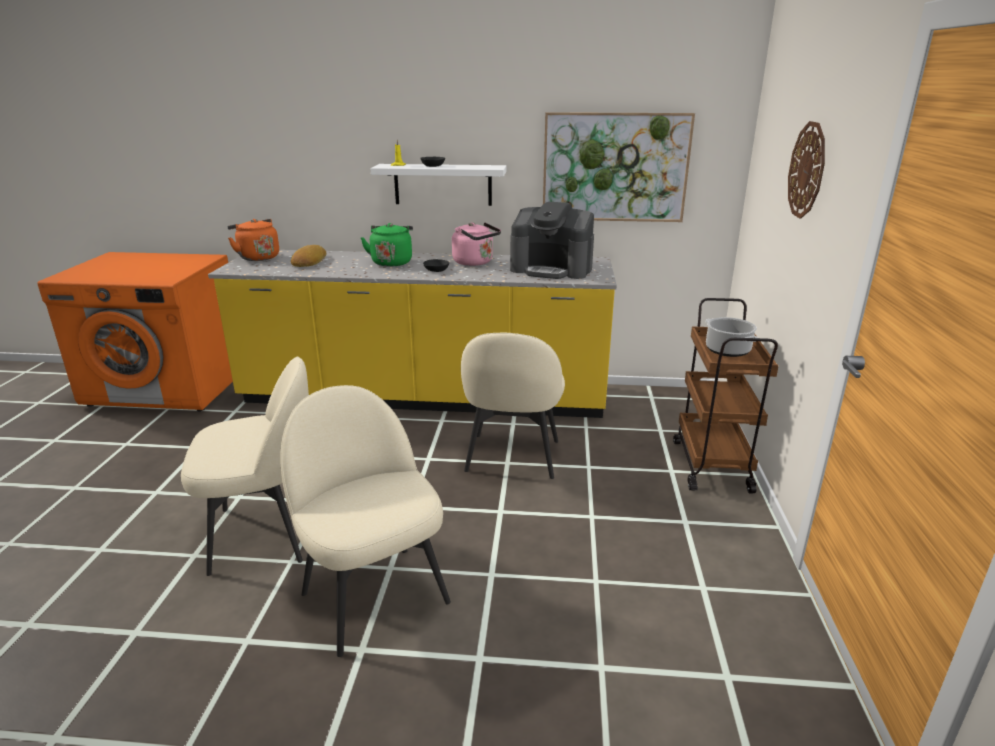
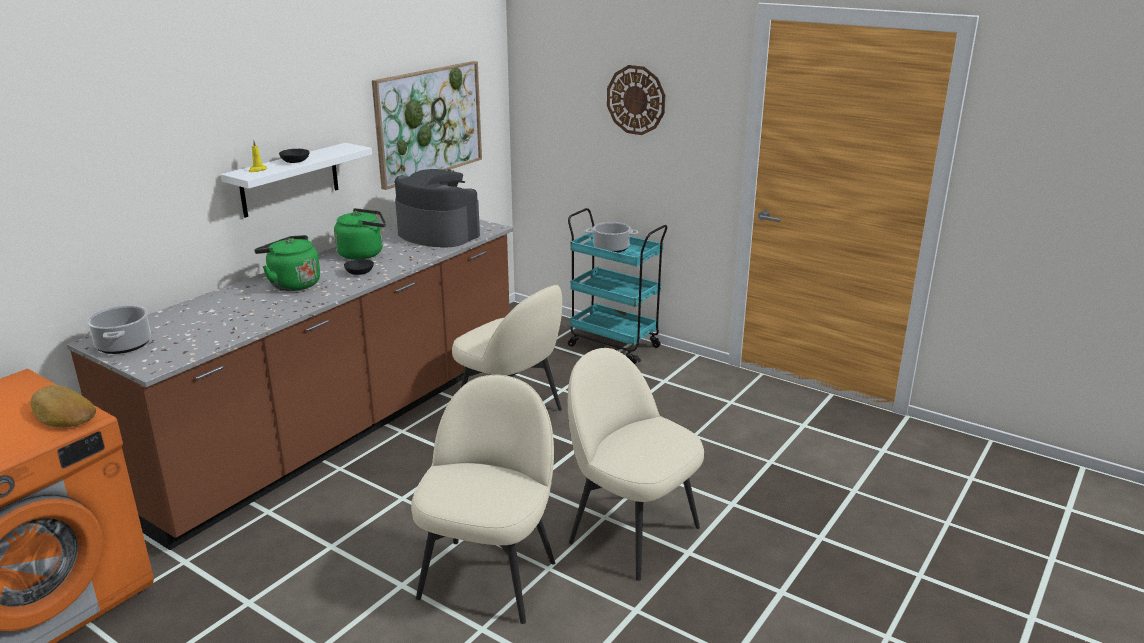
camera: 60 degrees left, 0 degrees up
(257, 257) = (123, 345): orange kettle -> cooking pot
(308, 261) = (206, 321): bread -> bread (62, 414)
(373, 595) = (631, 533): beige chair -> beige chair turned 45 degrees clockwise
(424, 398) = (342, 428): yellow counter -> brown counter
(475, 262) = (363, 253): pink kettle -> green kettle
(552, 269) = (437, 234): coffee machine -> coffee machine turned 105 degrees counterclockwise
(711, 467) = (614, 346): brown cart -> turquoise cart

